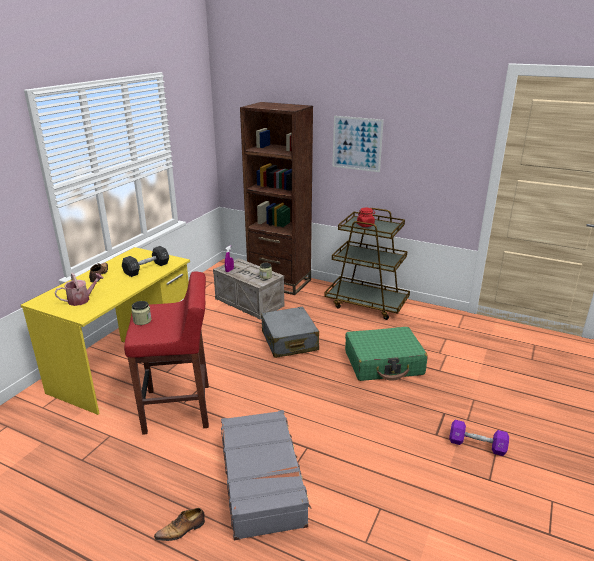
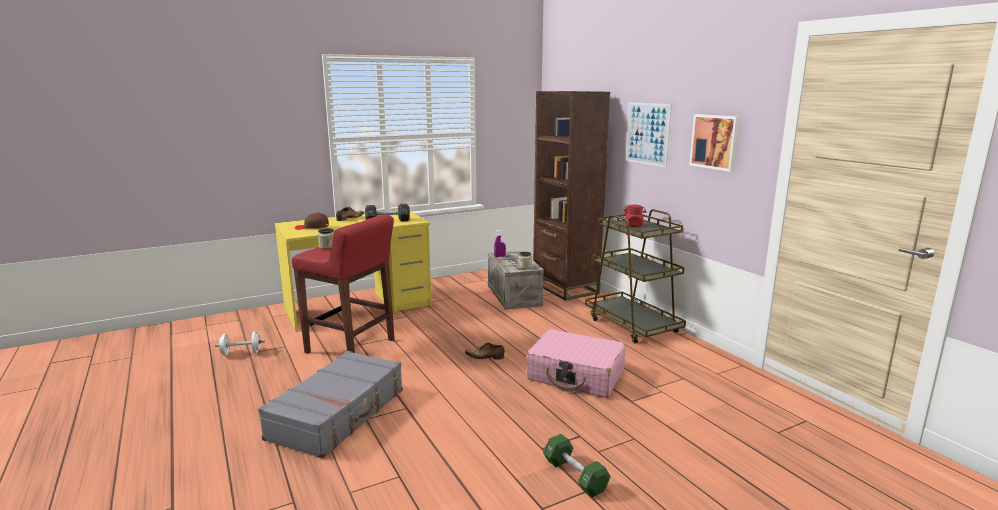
camera: 35 degrees right, 10 degrees down
(72, 464) = (241, 353): none -> white dumbbell
(82, 299) = (312, 227): watering can -> brown cap
(182, 530) = (242, 418): shoe -> shoe (485, 357)
(289, 341) = (507, 331): grey suitcase -> none
(384, 363) = (576, 375): green suitcase -> pink suitcase
(431, 152) = (716, 141): none -> picture
(477, 445) = (575, 475): purple dumbbell -> green dumbbell

